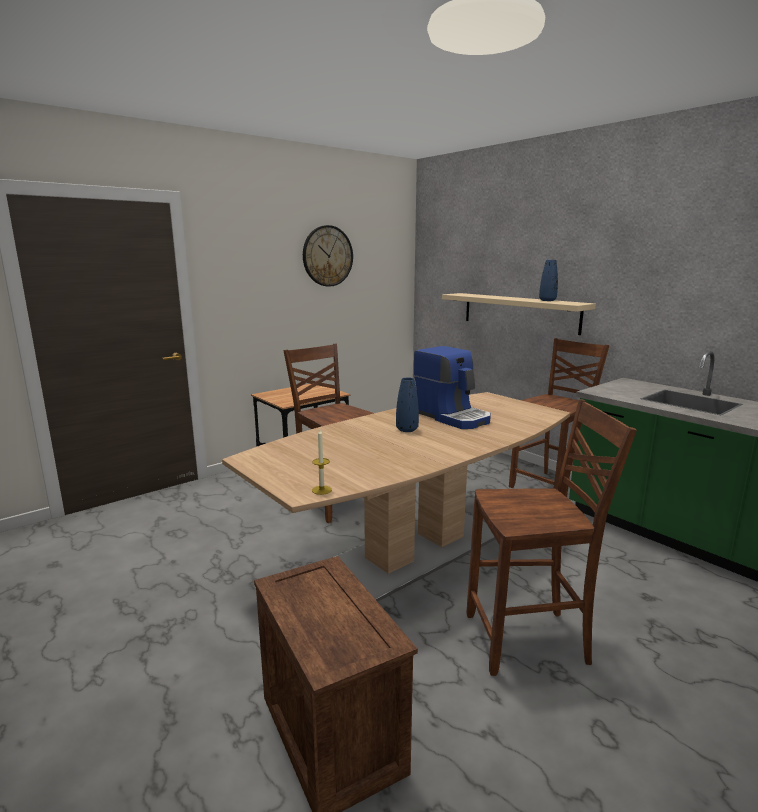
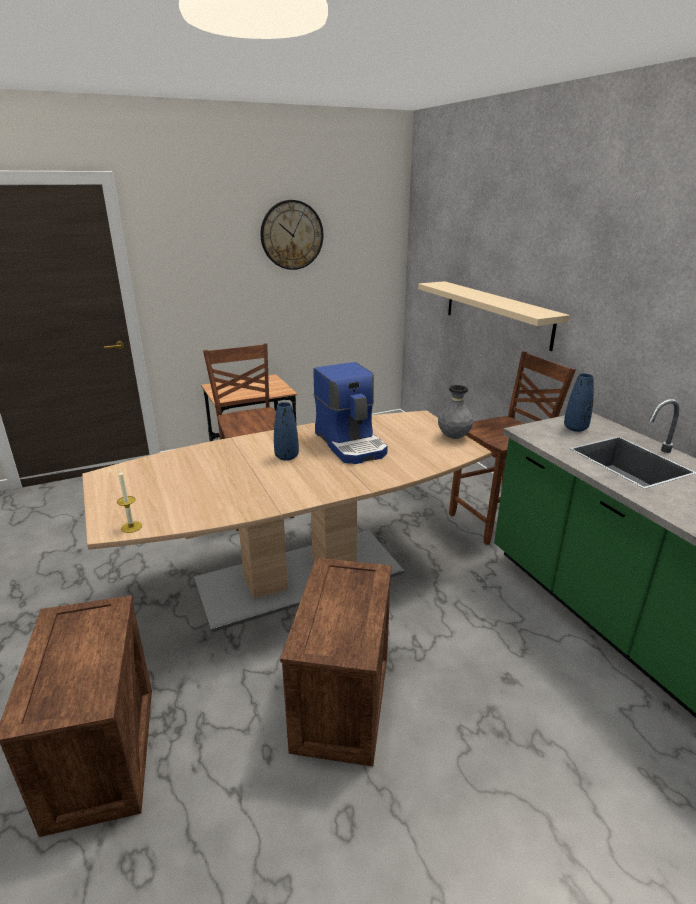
camera: 15 degrees right, 10 degrees up
(529, 641) = (343, 702): brown chair -> crate
(530, 406) = (454, 437): none -> grey vase
(547, 300) = (518, 305): blue vase -> blue vase (575, 428)

